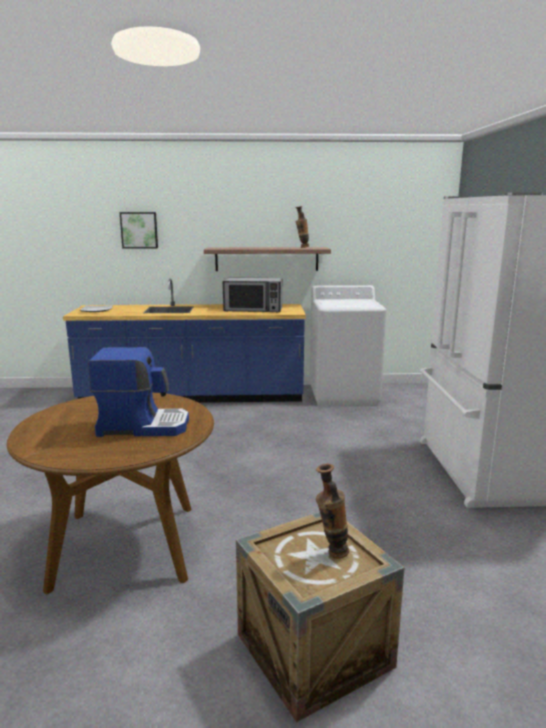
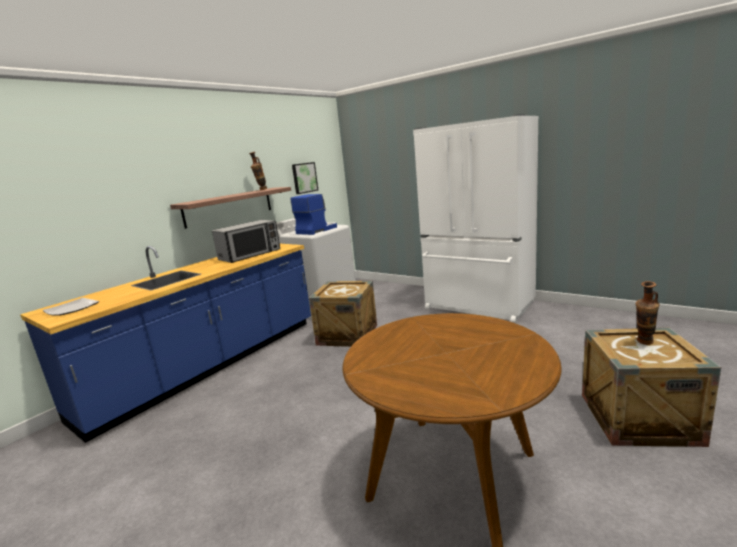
camera: 50 degrees left, 0 degrees up
(139, 230) = (83, 196): picture -> picture (304, 178)
(143, 426) = (466, 341): coffee machine -> coffee machine (317, 230)
(304, 425) = (347, 335): none -> crate

